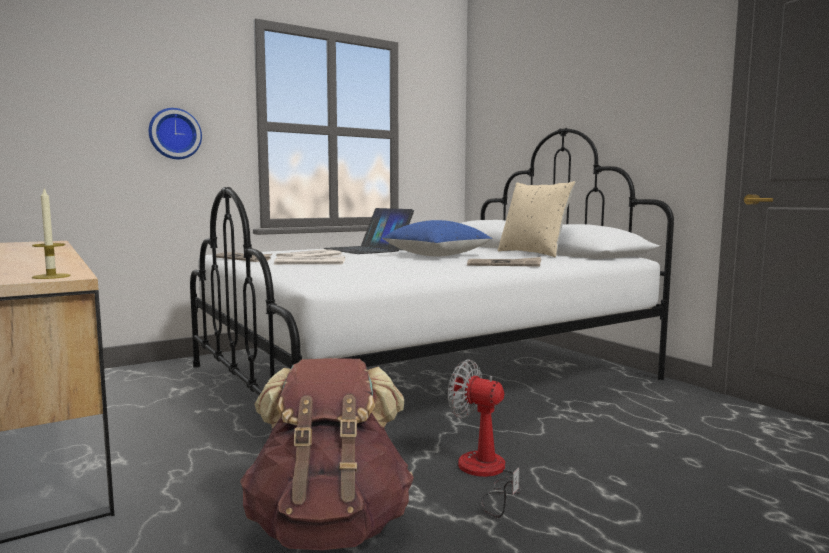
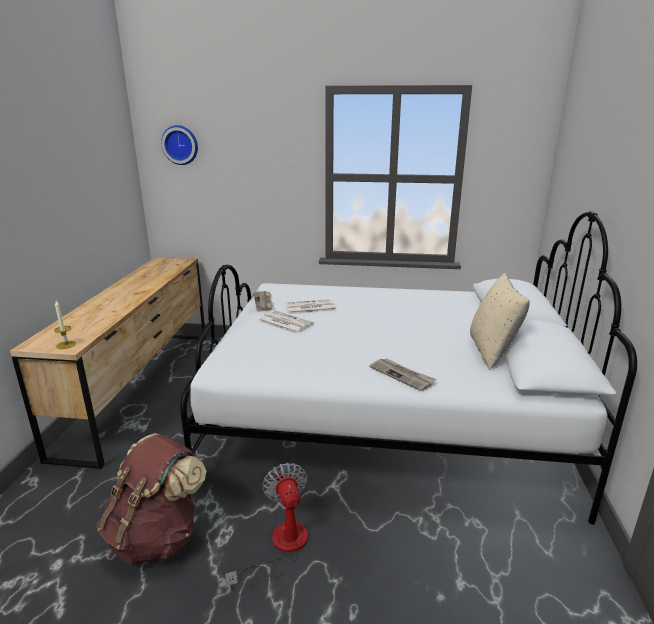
camera: 40 degrees right, 15 degrees up
(174, 134) = (262, 186): wall clock -> wall clock (181, 145)
(367, 249) = (375, 301): laptop -> none
(436, 256) = (396, 333): blue pillow -> none

